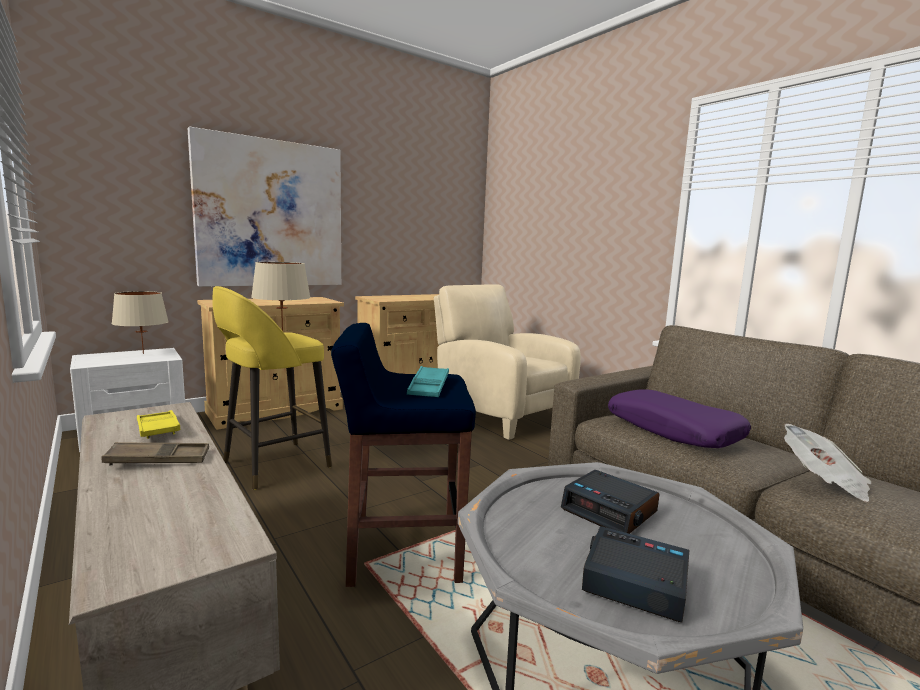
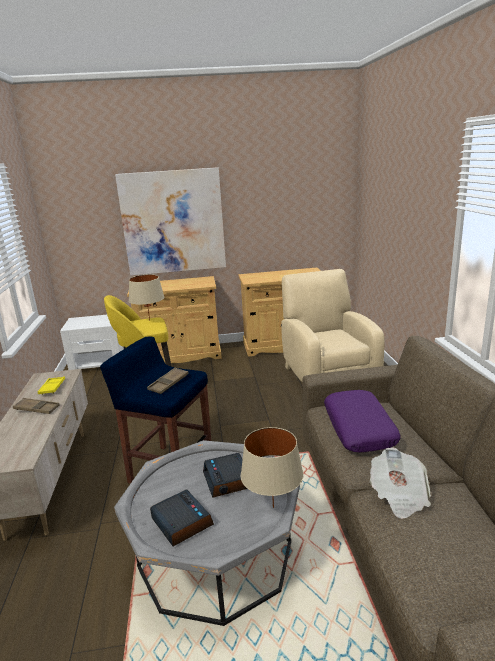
camera: 30 degrees right, 10 degrees up
(143, 353) = (101, 318): beige table lamp -> beige table lamp (273, 507)
(429, 387) = (168, 383): turquoise tray -> brown tray

